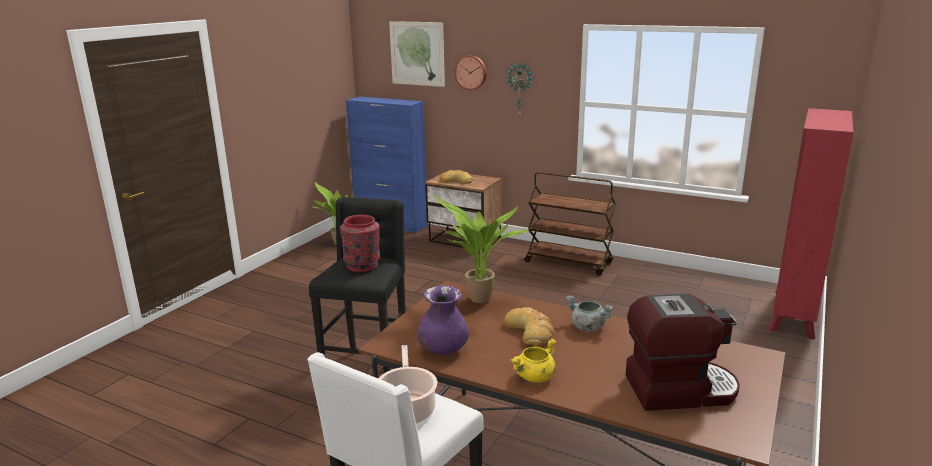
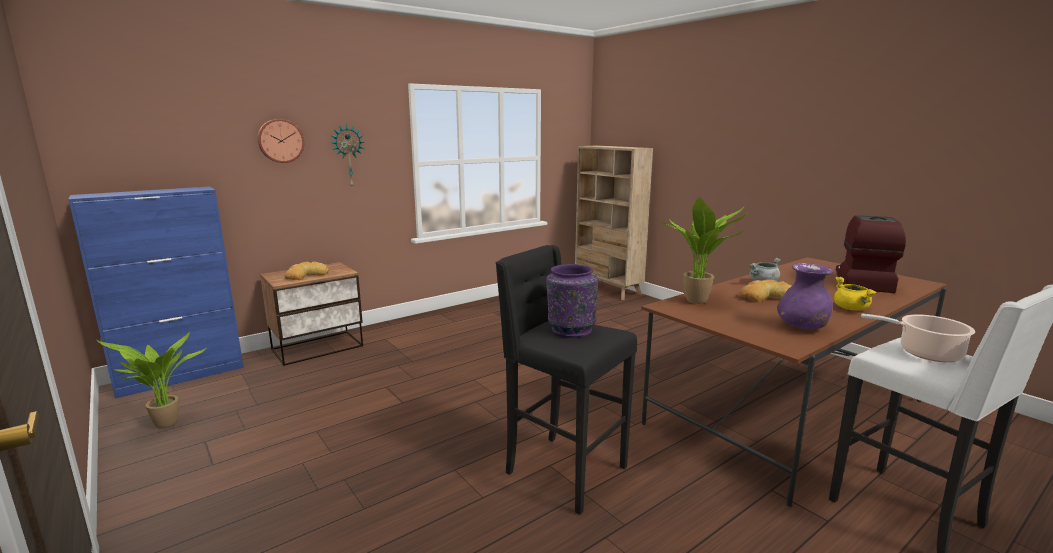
camera: 65 degrees left, 5 degrees down
(362, 265) = (570, 330): red vase -> purple vase
(417, 53) = (186, 120): picture -> none
(569, 262) = (446, 321): brown cart -> none
(793, 314) = (607, 289): red bookcase -> beige bookcase

